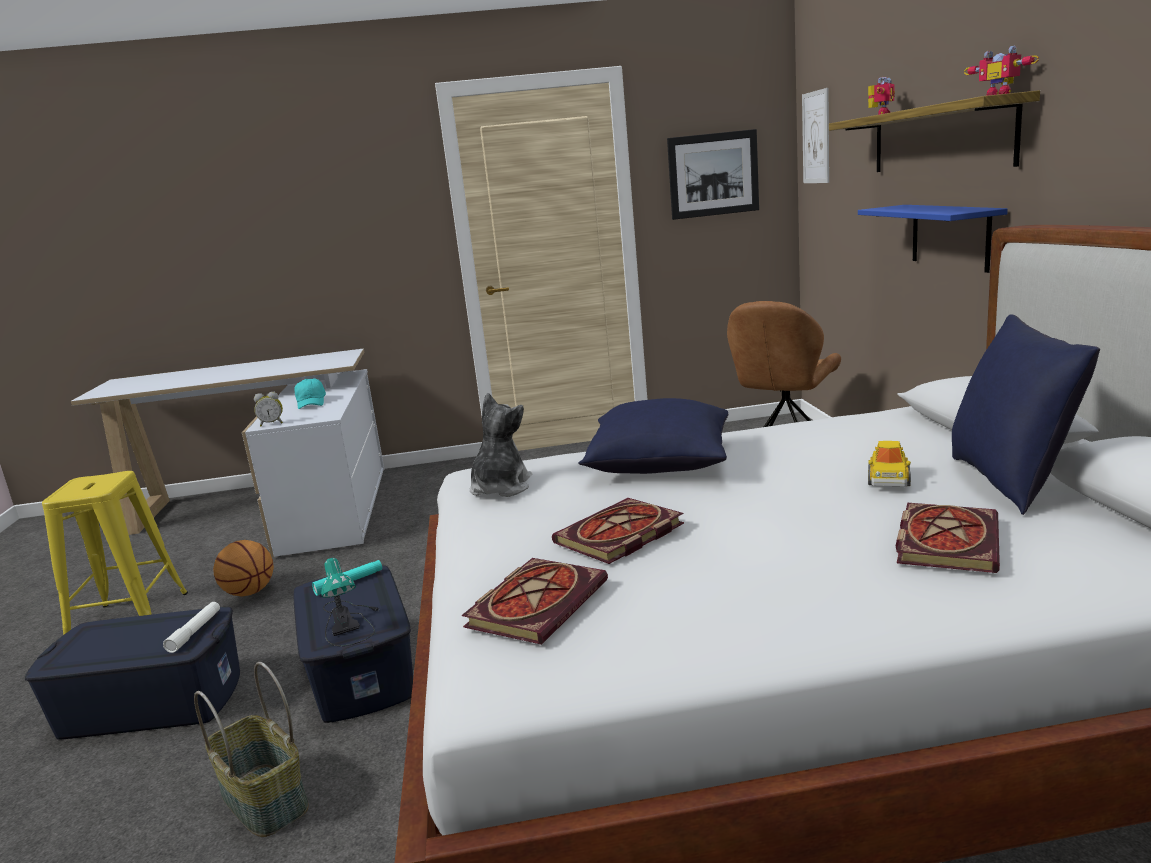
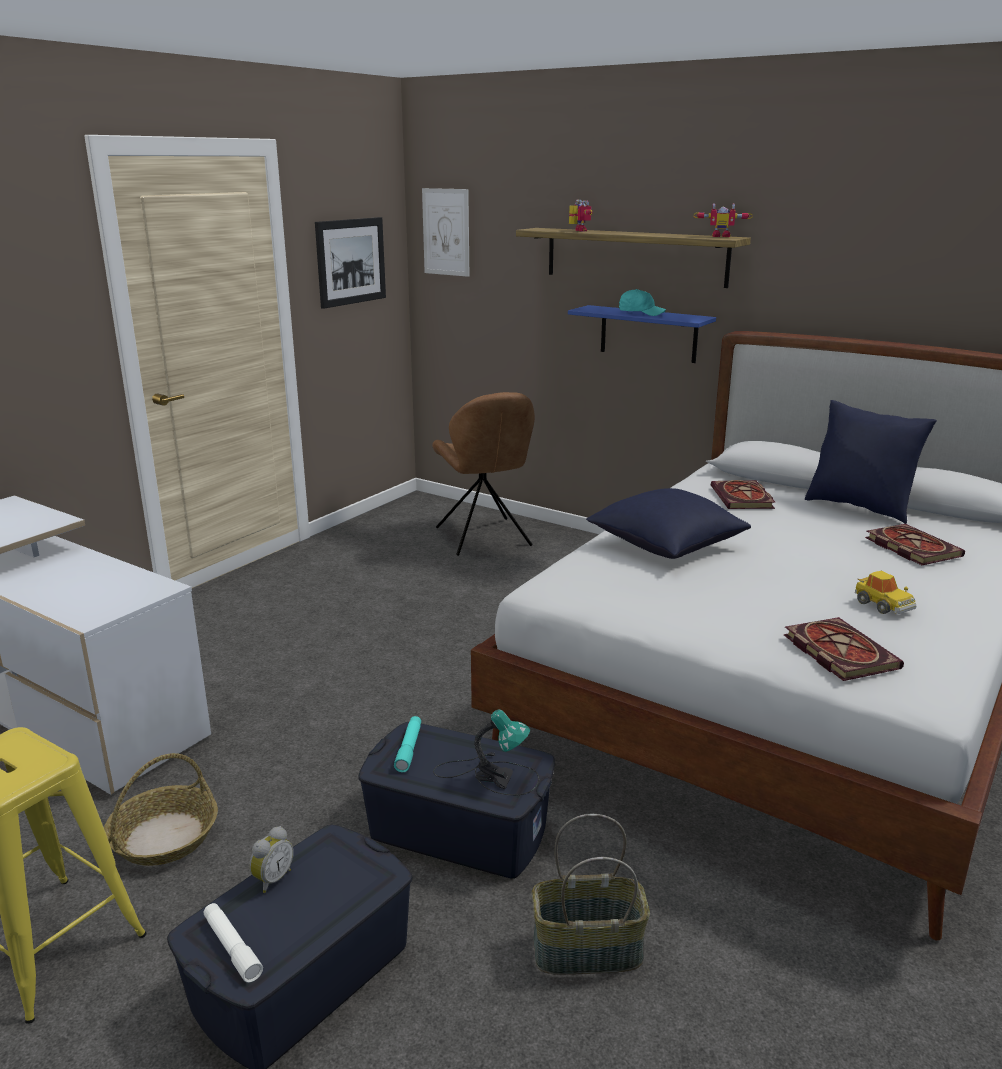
camera: 50 degrees left, 5 degrees up
(195, 631) = (352, 859): white flashlight -> white flashlight (232, 947)
(249, 593) = (164, 838): basketball -> basket
(272, 423) = (98, 614): alarm clock -> alarm clock (272, 879)
(311, 403) = (77, 578): turquoise cap -> turquoise cap (641, 313)
(500, 488) = (603, 595): plush toy -> none
(619, 536) = (771, 598): book -> book (743, 498)
(888, 480) = (809, 521): toy car -> toy car (882, 605)

